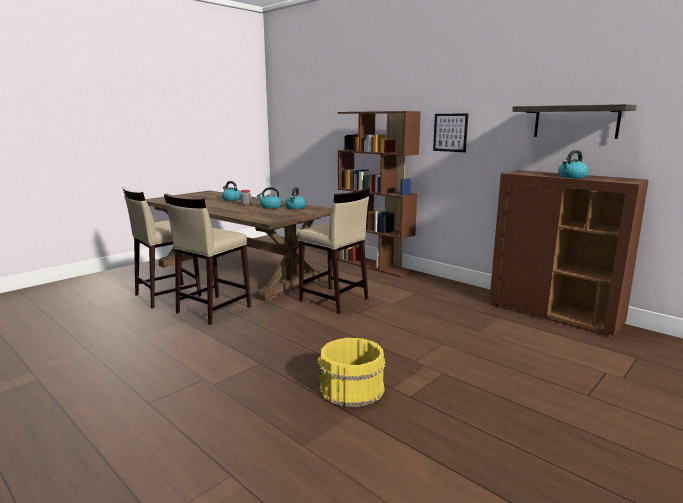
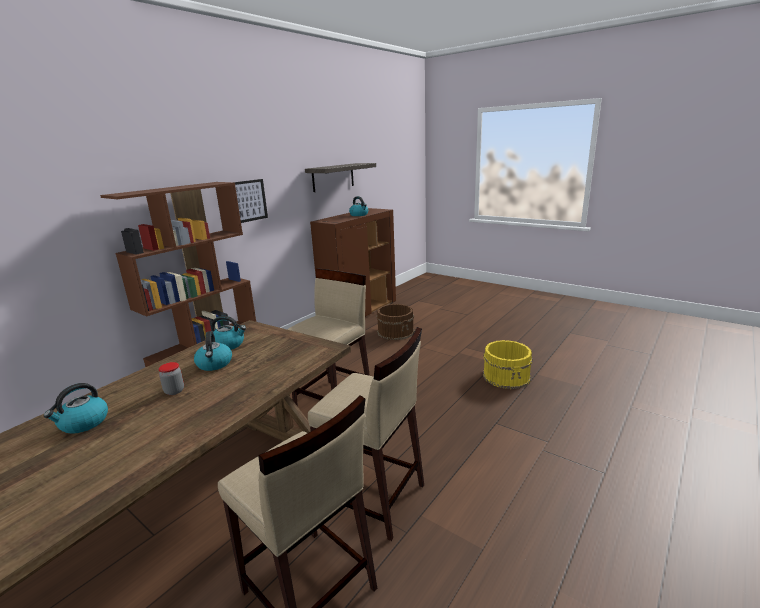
camera: 95 degrees left, 5 degrees up
(490, 332) = (396, 332): none -> brown bucket

